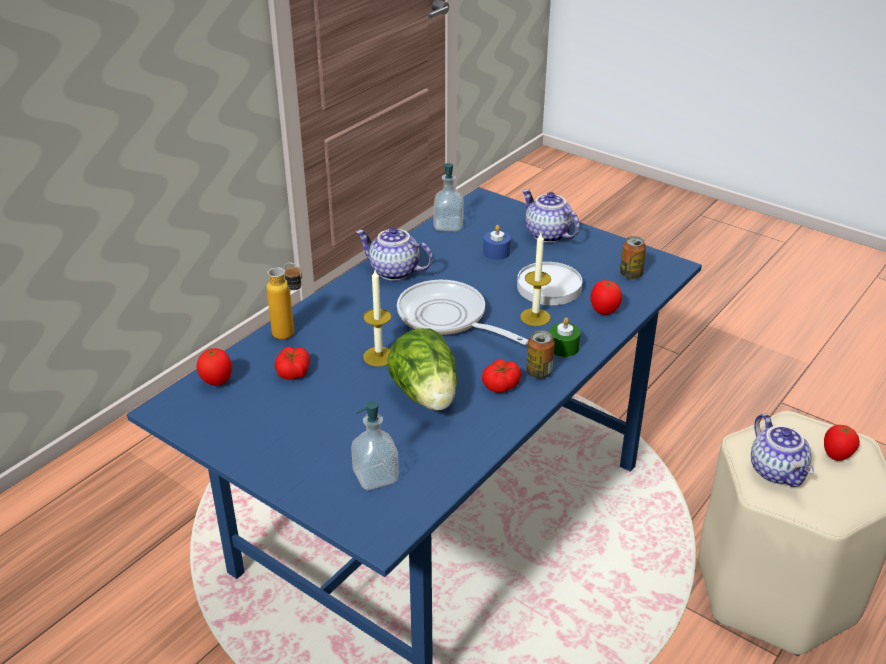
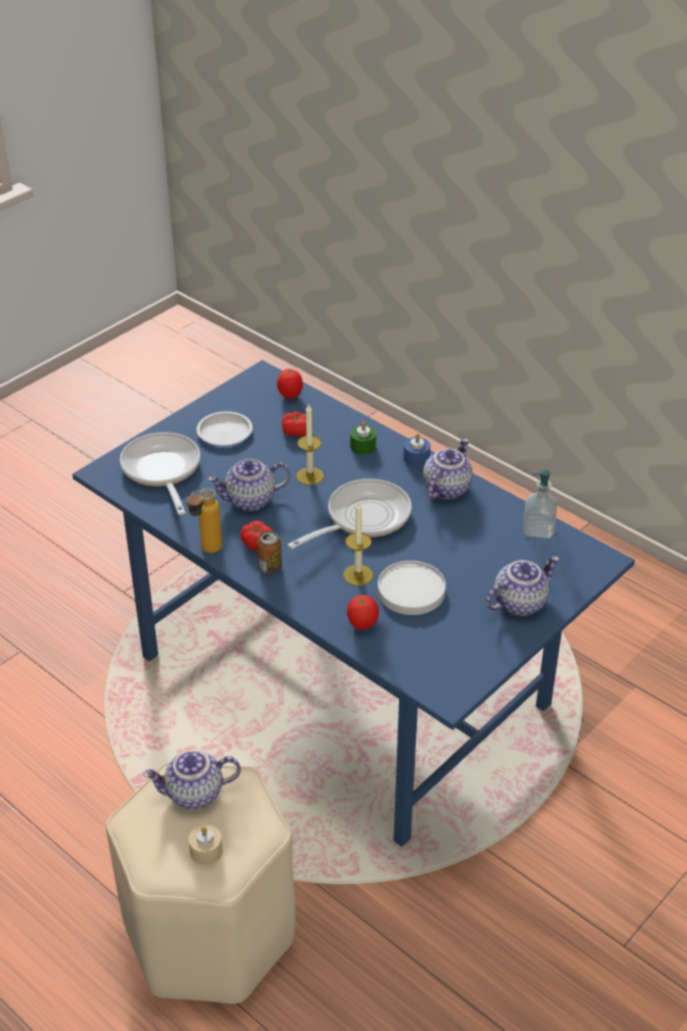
camera: 95 degrees right, 5 degrees up
(290, 336) = (346, 429): bottle -> bottle (206, 552)
(293, 429) = (224, 433): none -> white plate
(375, 476) = (162, 471): soap dispenser -> frying pan
(426, 395) = (251, 500): lettuce -> teapot
(496, 252) = (481, 560): blue candle -> blue candle (416, 458)
(563, 347) = (305, 588): green candle -> green candle (363, 446)
(630, 274) = (432, 657): can -> none
(836, 456) = (206, 851): tomato -> beige candle

